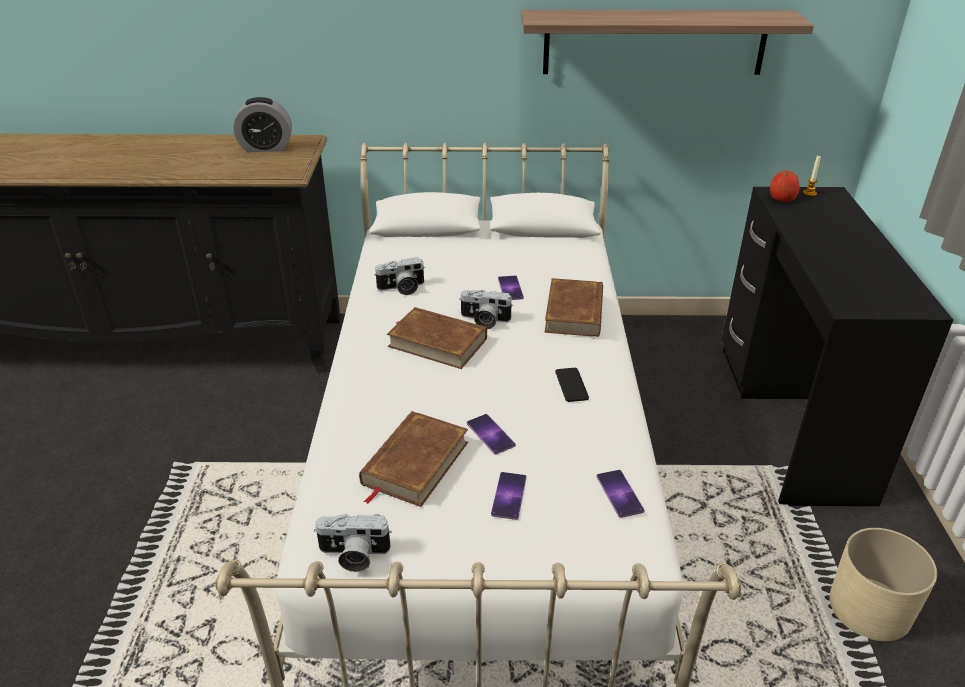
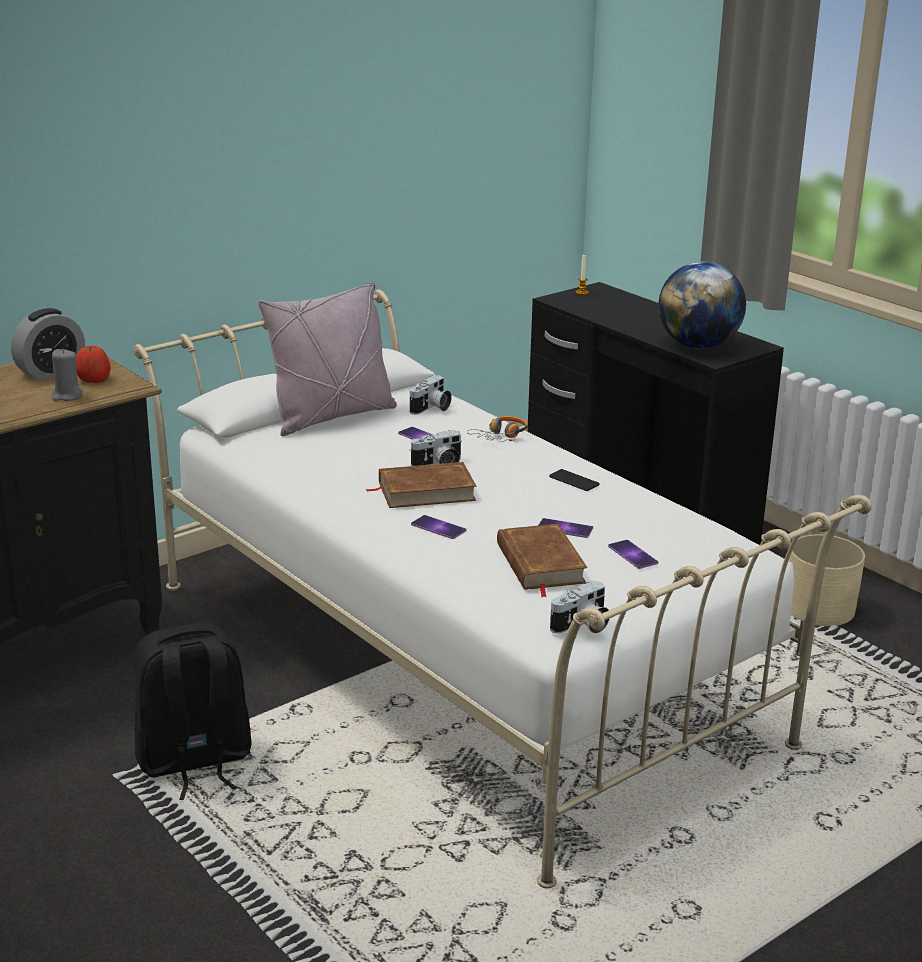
camera: 40 degrees left, 10 degrees down
(224, 479) = (194, 762): none -> black backpack
(239, 170) = (67, 396): none -> grey candle
(402, 288) = (325, 467): camera -> camera (431, 408)
(474, 245) = (332, 417): none -> purple pillow
(575, 312) = (501, 436): brown book -> headphones
(619, 493) = (698, 526): phone -> phone (438, 527)
(654, 42) = (405, 176): shelf -> none
(782, 198) = (567, 301): apple -> apple (93, 379)
(851, 285) = (698, 345): none -> globe

